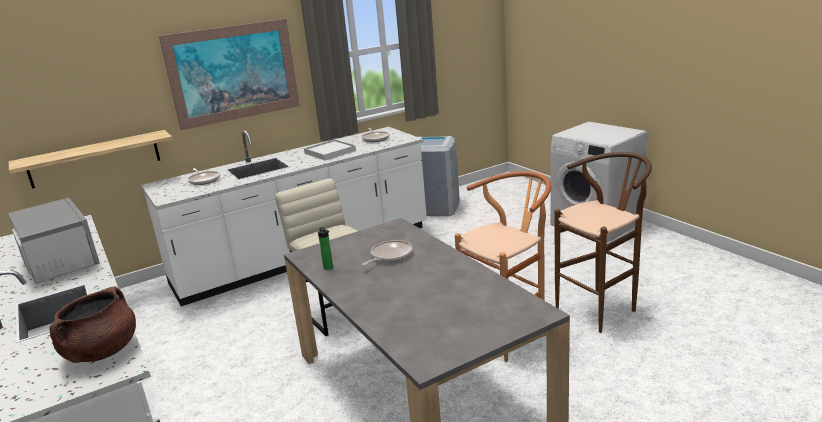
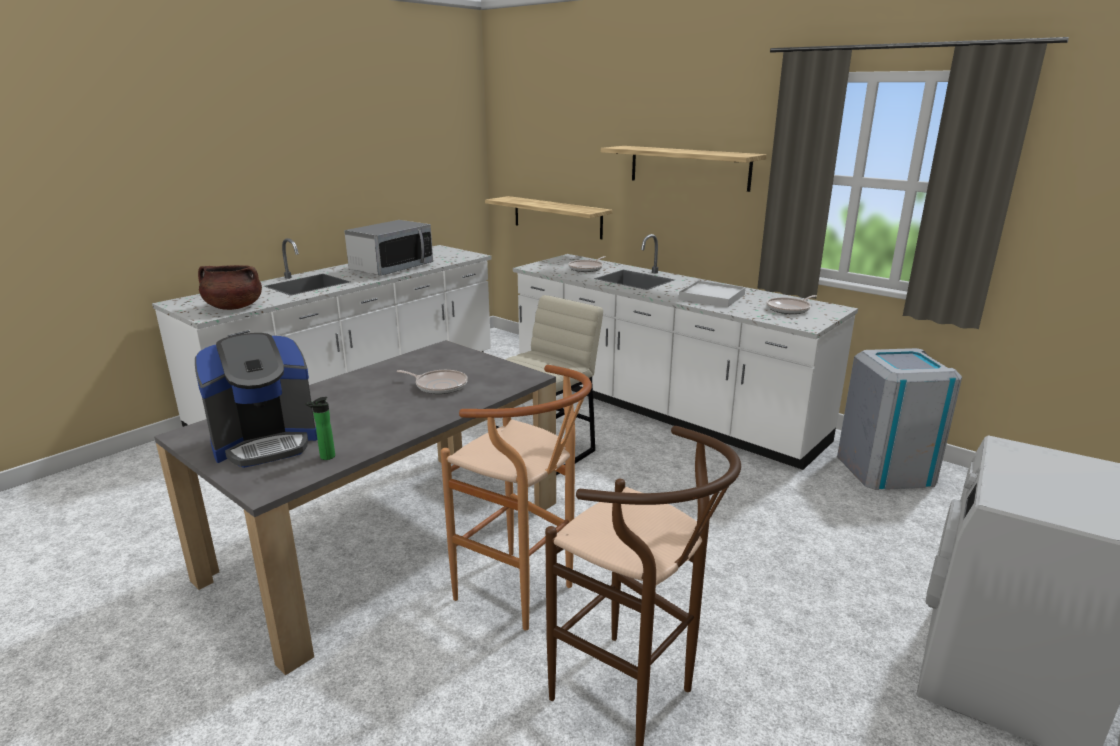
camera: 70 degrees right, 0 degrees up
(233, 73) = (689, 167): picture -> shelf
(329, 268) = (410, 363): bottle -> bottle (325, 457)
(462, 321) = (265, 442): none -> coffee machine

